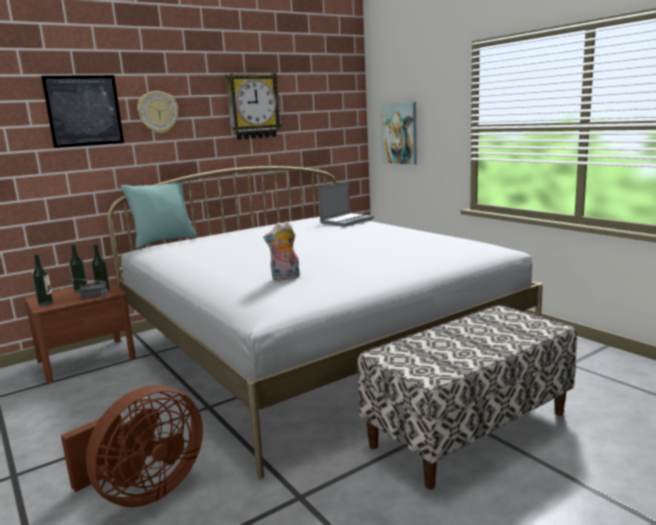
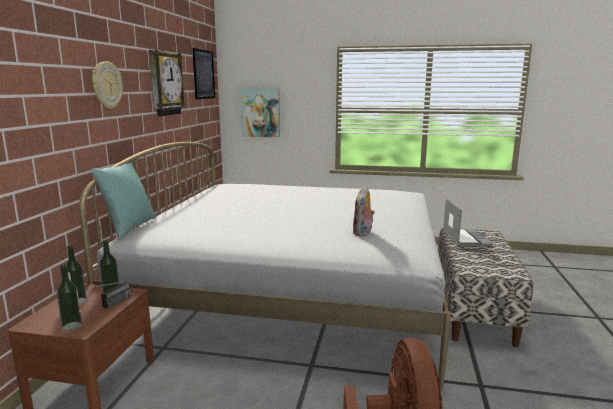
camera: 45 degrees left, 0 degrees up
(84, 111) = (49, 79): picture -> picture (203, 74)
(346, 221) = (260, 186): laptop -> laptop (465, 238)

